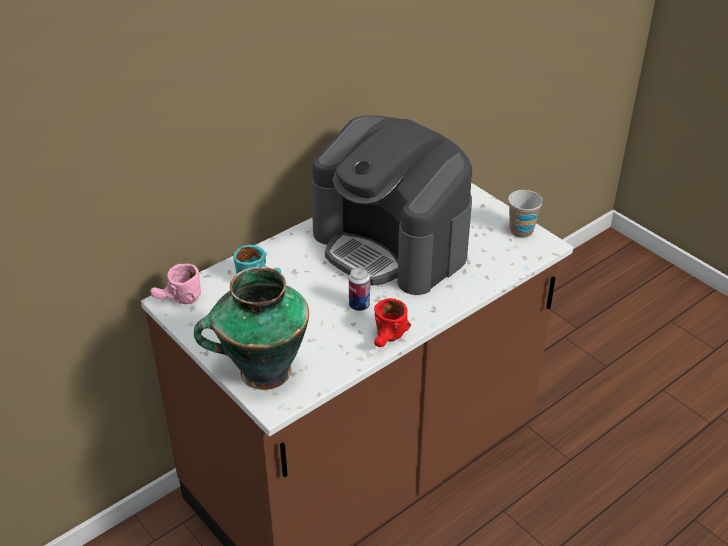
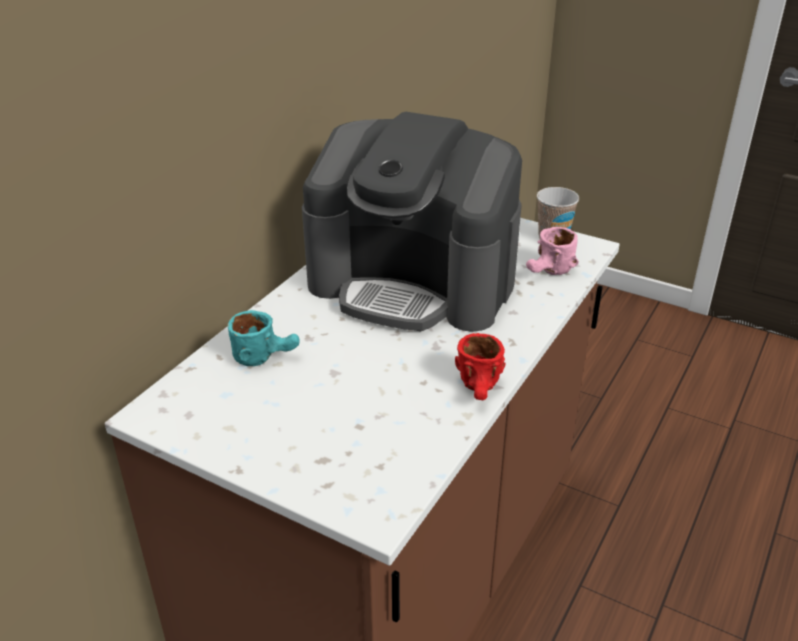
camera: 20 degrees left, 5 degrees down
(178, 300) = (162, 409): pink mug -> pink mug (549, 273)
(262, 372) = (336, 475): vase -> none
(359, 305) = (417, 358): can -> none

